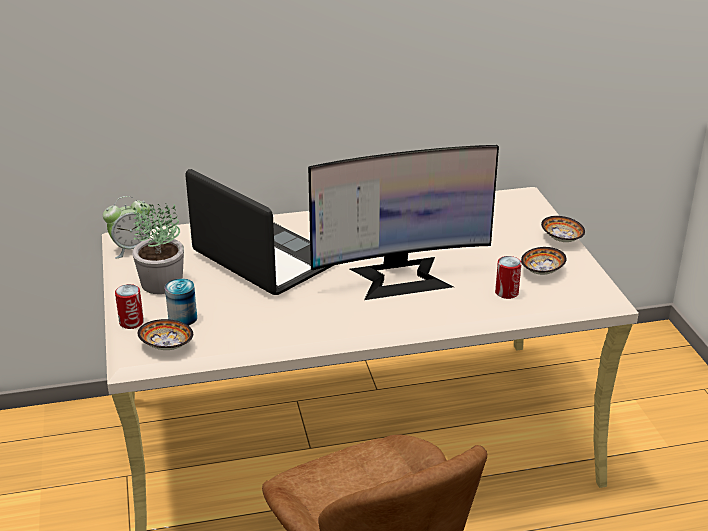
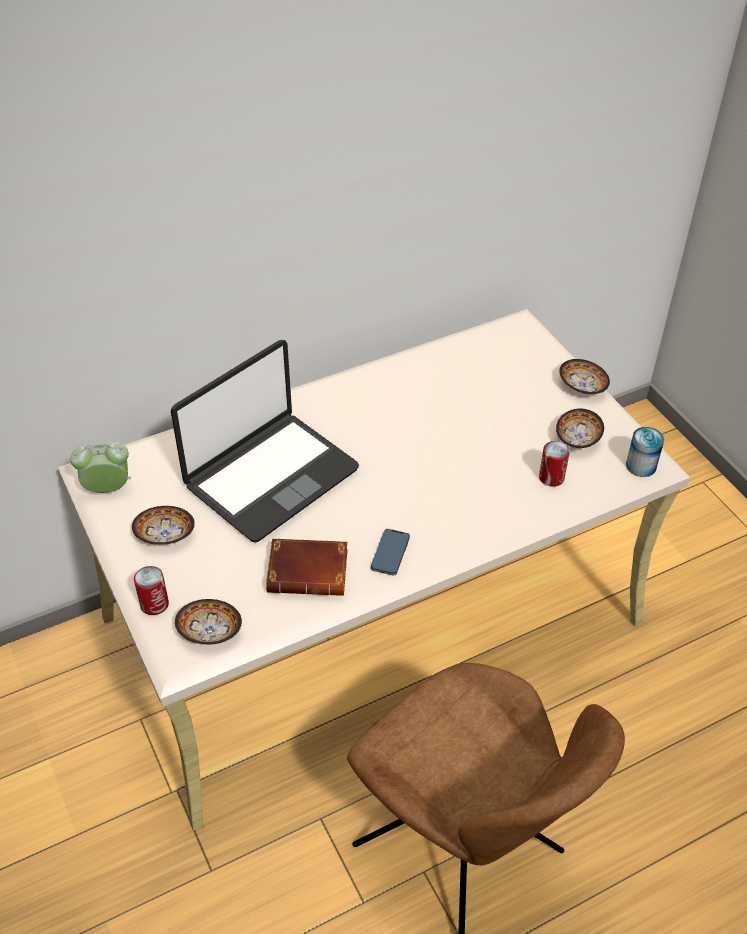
camera: 15 degrees left, 15 degrees up
(131, 249) = (107, 489): alarm clock -> alarm clock turned 150 degrees counterclockwise
(162, 283) = (166, 536): potted plant -> bowl
(182, 318) = (211, 586): can -> can (641, 466)
(264, 259) = (270, 477): laptop -> laptop turned 105 degrees clockwise
(268, 321) = (310, 571): none -> brown book
(341, 320) = (390, 554): none -> phone
(400, 277) = (431, 476): monitor -> none

